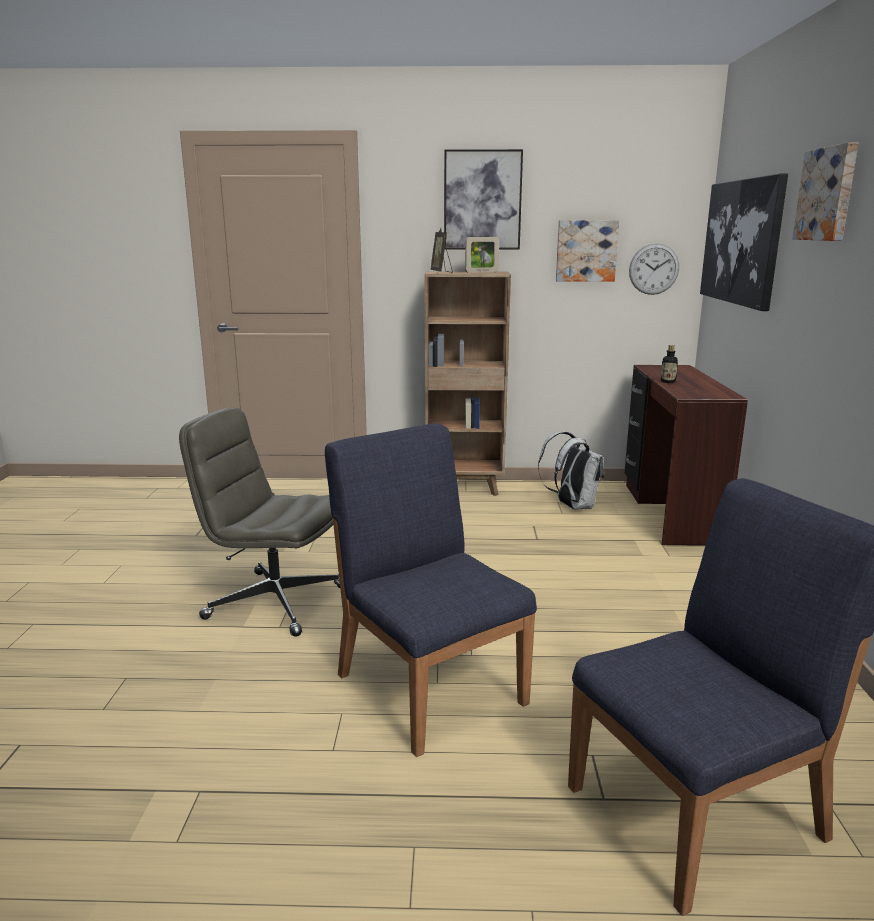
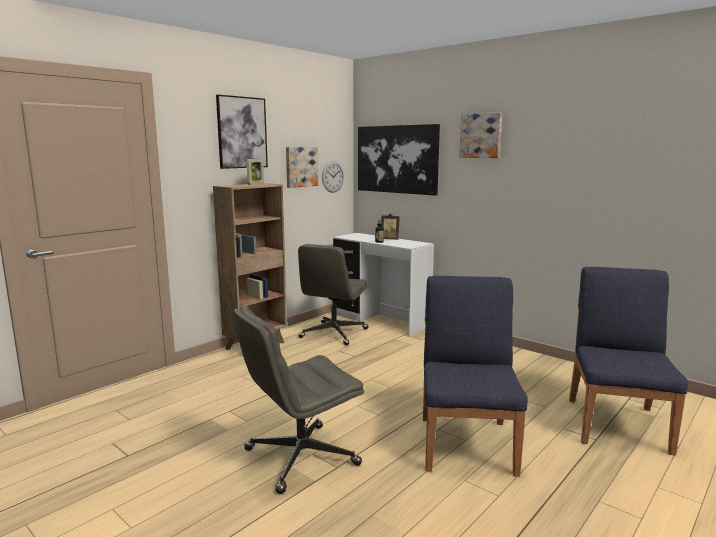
camera: 50 degrees left, 5 degrees down
(430, 687) = (467, 444): blue chair -> blue chair turned 90 degrees clockwise
(441, 272) = (233, 185): picture frame -> picture frame (390, 239)
(572, 506) = (334, 333): white backpack -> grey office chair
(668, 512) = (380, 321): brown desk -> white desk

